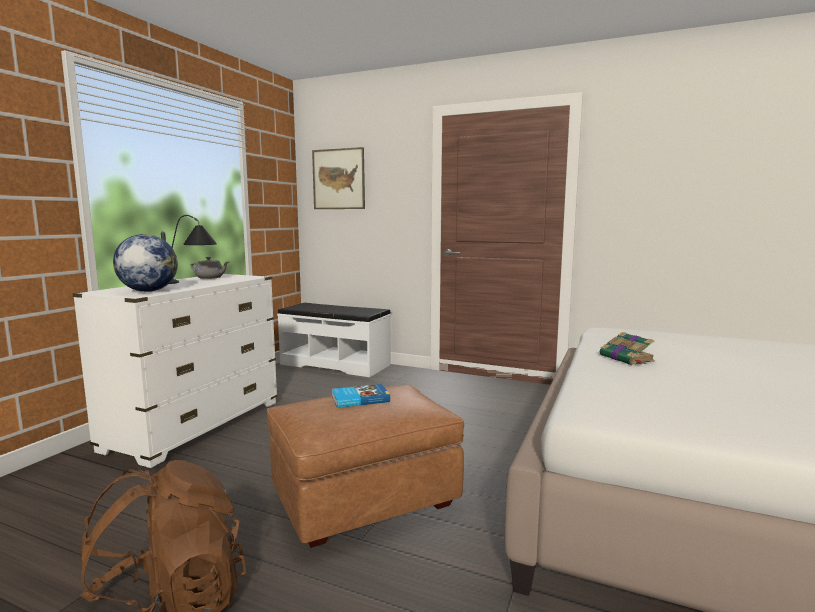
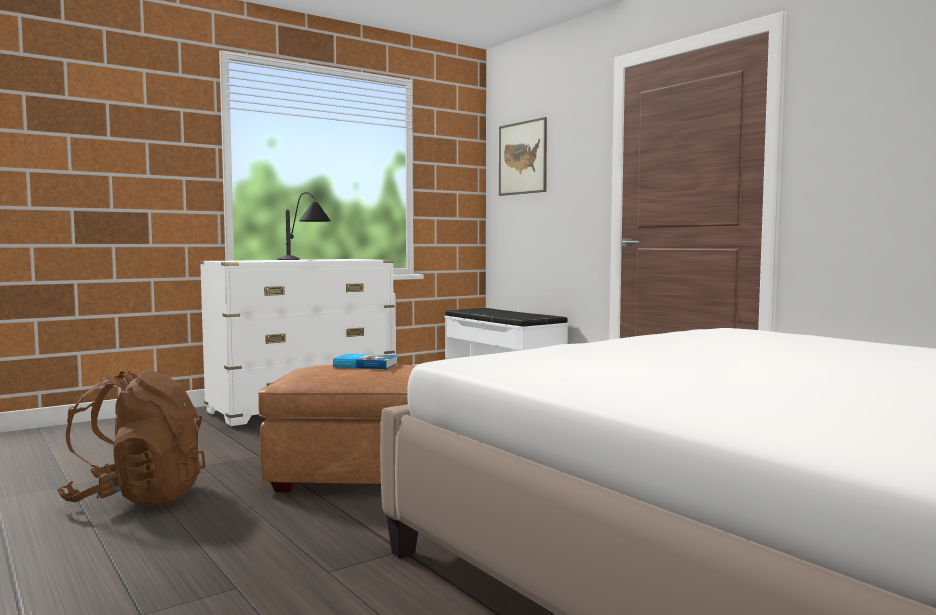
camera: 30 degrees right, 5 degrees down
(148, 291) = (252, 261): globe -> none
(210, 278) = (336, 259): grey teapot -> none
(627, 358) = (648, 342): book -> none

